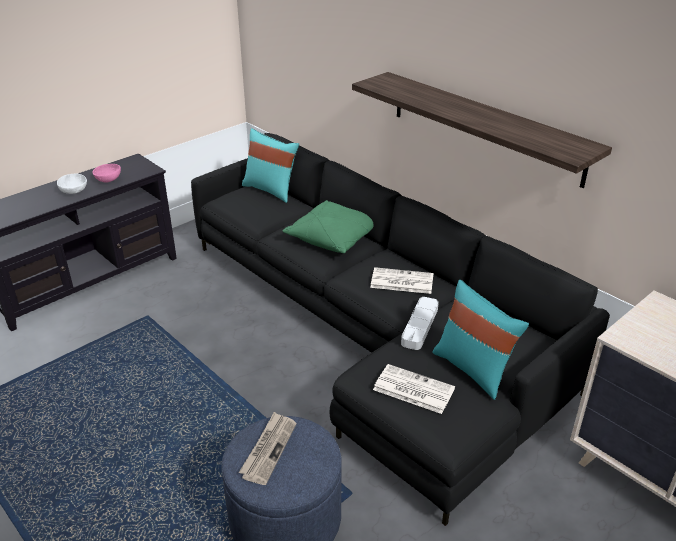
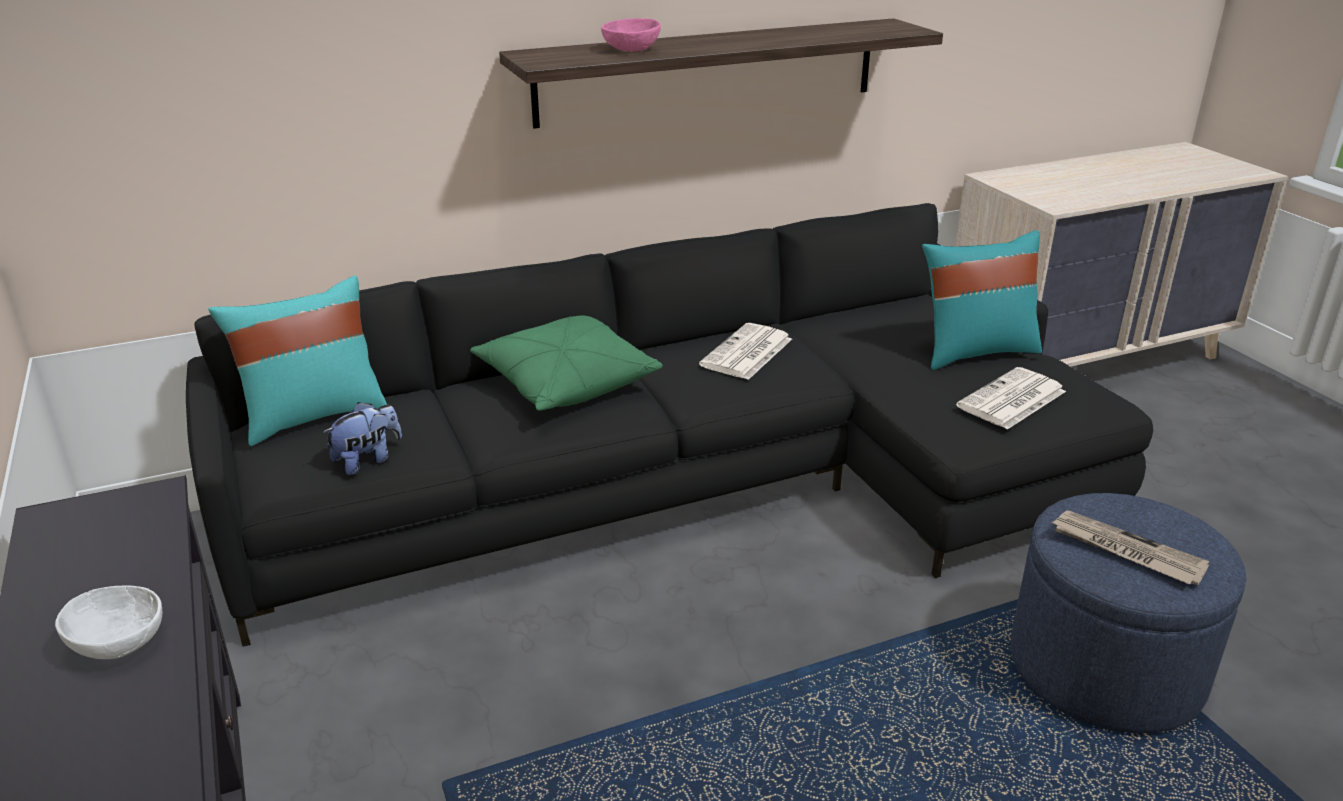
camera: 70 degrees left, 5 degrees down
(108, 180) = (123, 572): pink bowl -> pink bowl (631, 50)
(244, 211) = (367, 460): none -> plush toy
(420, 326) = (863, 366): grey tray -> none

